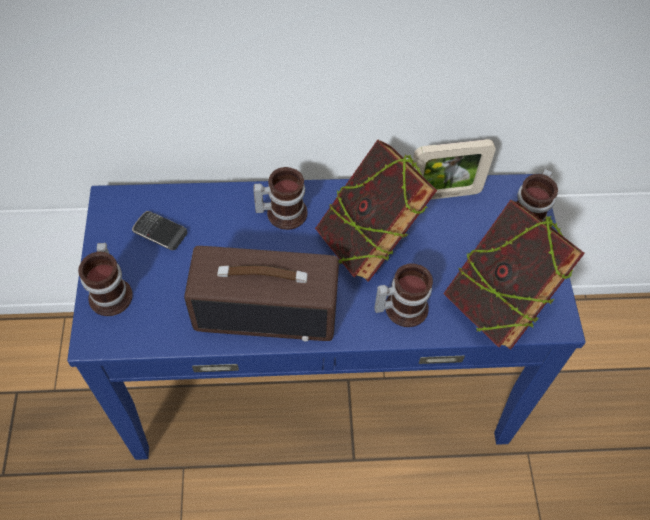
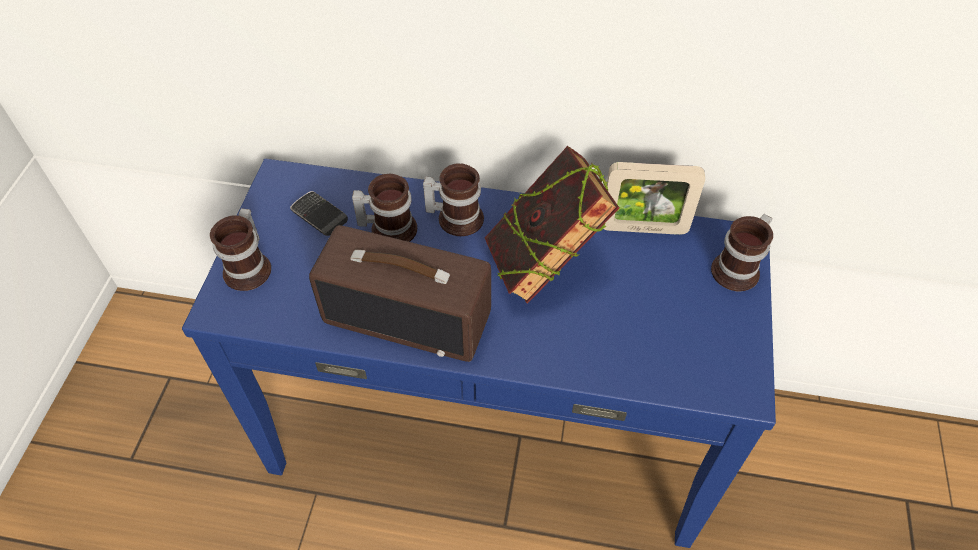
camera: 15 degrees right, 5 degrees down
(401, 307) = (561, 341): mug -> mug (389, 227)
(498, 302) = (677, 357): book -> none

